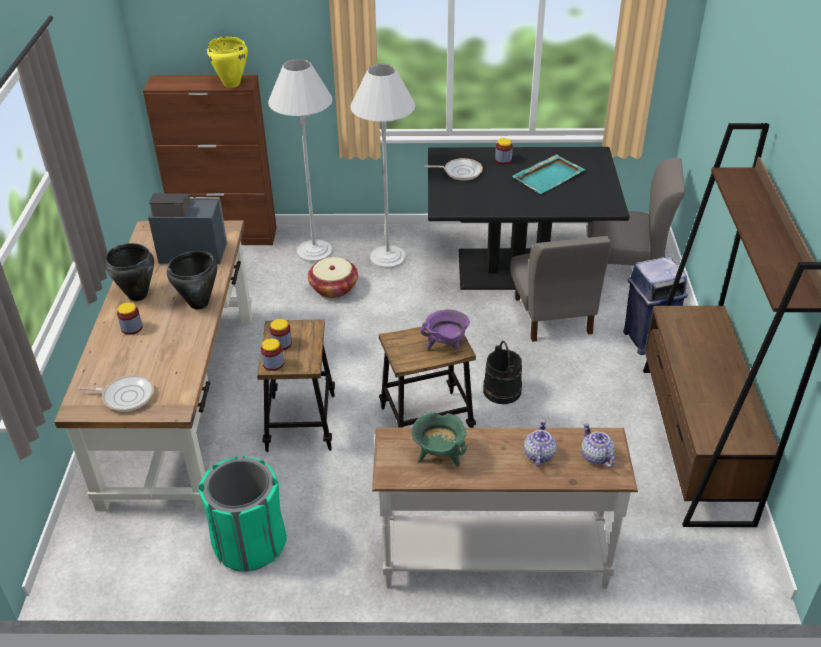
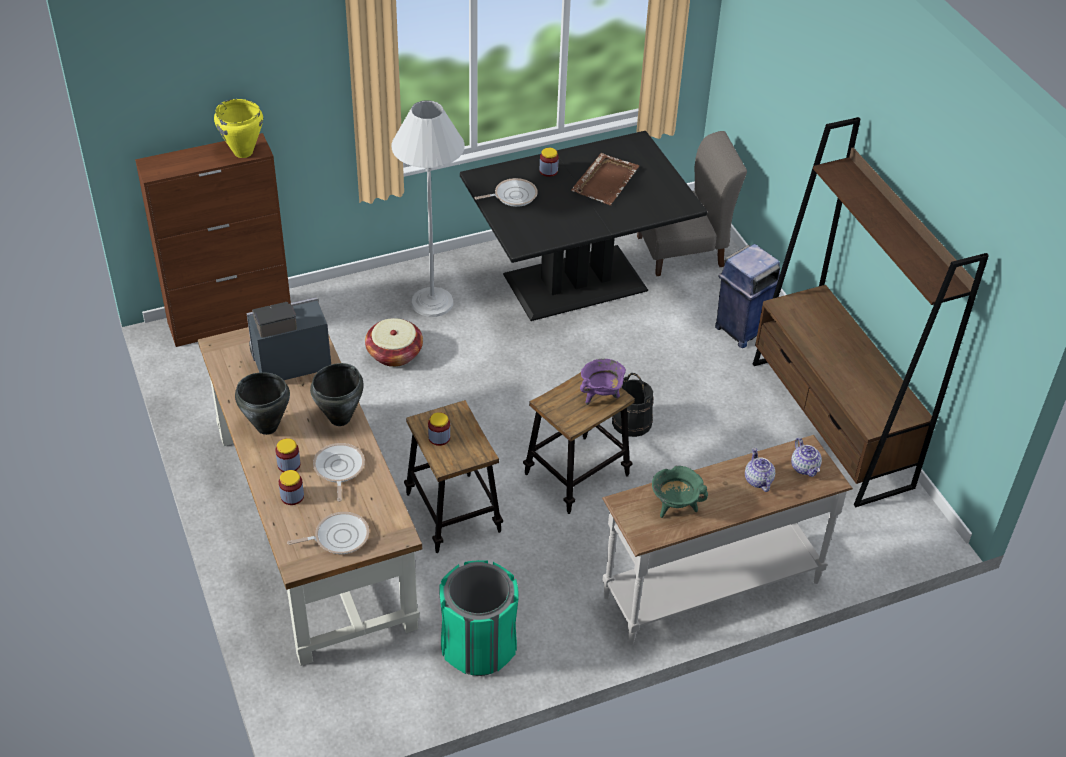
camera: 25 degrees left, 5 degrees up
(168, 342) = (338, 469): none -> frying pan
(273, 364) = (446, 461): jar -> jar (292, 496)
(314, 251) = (346, 315): white floor lamp -> none
(549, 176) = (605, 181): turquoise tray -> brown tray
(552, 316) = (639, 327): grey chair -> none
(595, 456) = (805, 467): teapot -> teapot turned 150 degrees counterclockwise

